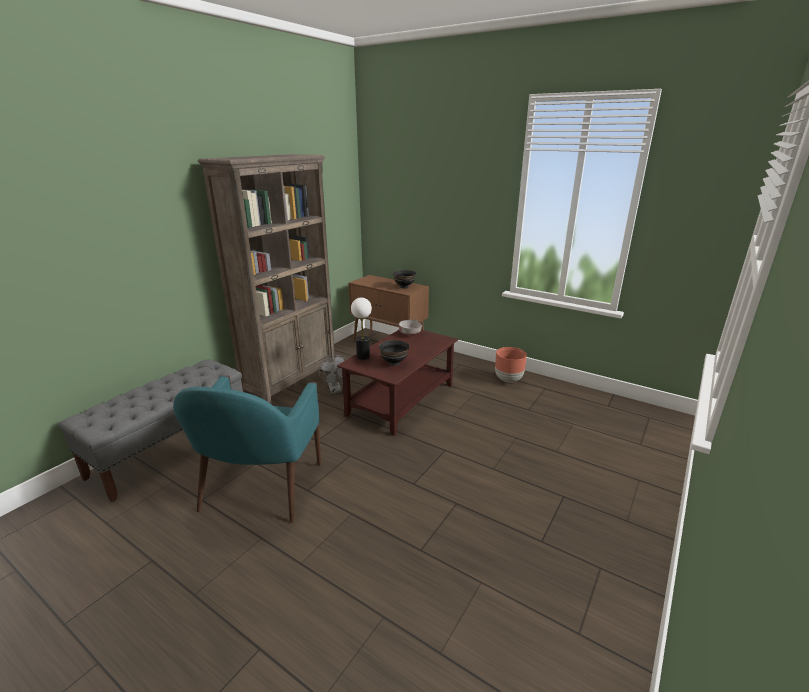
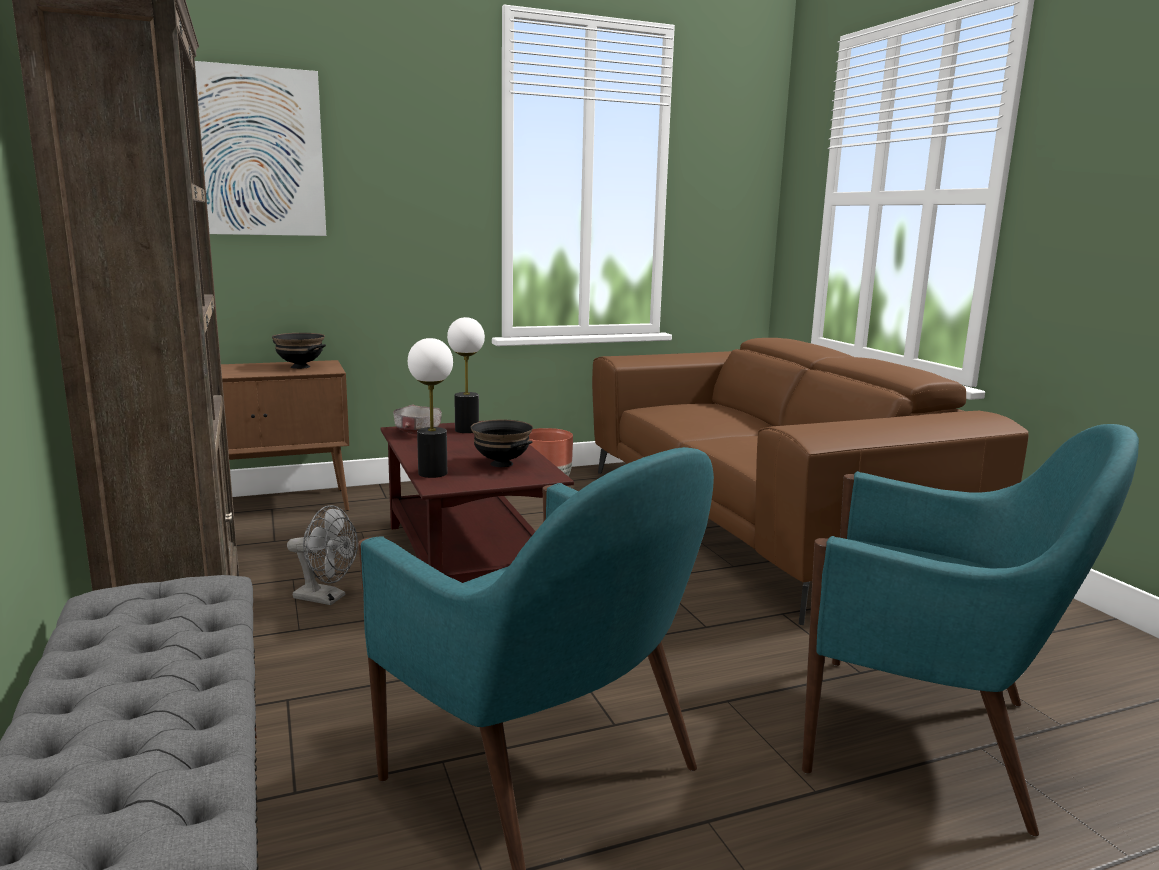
camera: 55 degrees left, 10 degrees down
(374, 591) = (926, 738): none -> turquoise armchair
(402, 184) = (250, 152): none -> picture
(429, 339) = (467, 430): none -> table lamp
(570, 457) = (762, 521): none -> brown sofa

